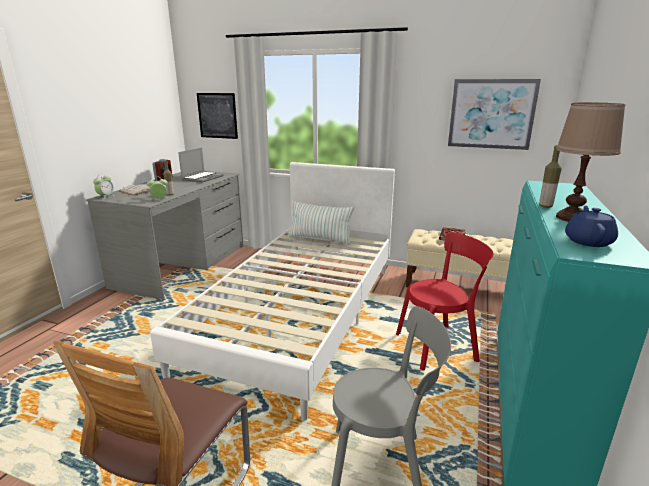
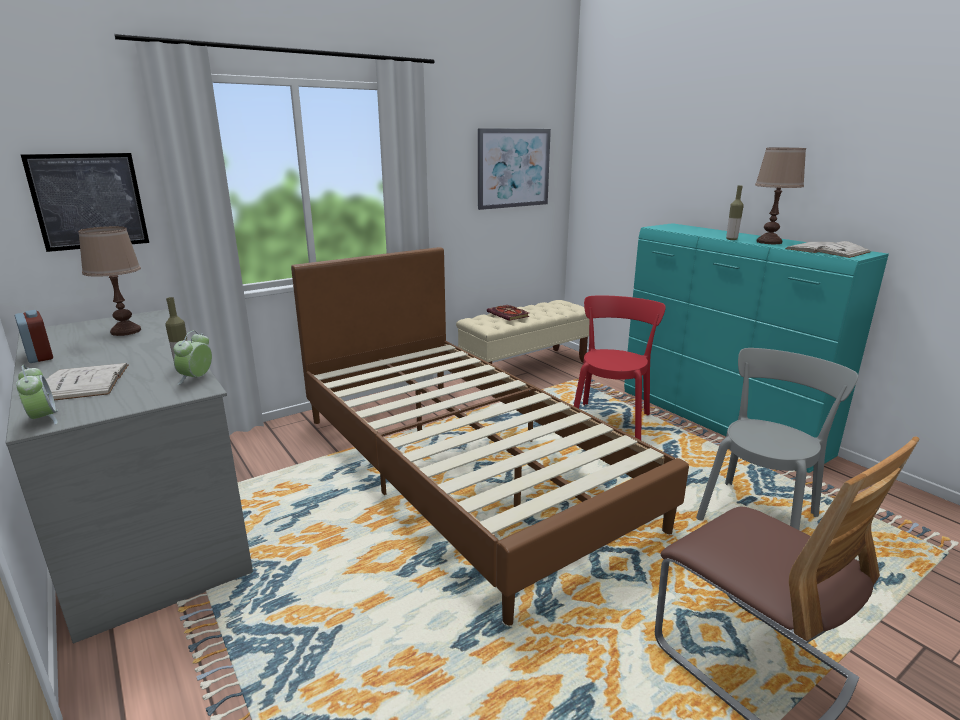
camera: 55 degrees left, 0 degrees up
(202, 178) = (125, 331): laptop -> brown table lamp
(299, 314) = (463, 467): white bed -> brown bed
(320, 239) = (381, 368): pillow -> none
(588, 241) = (827, 250): blue teapot -> white book

